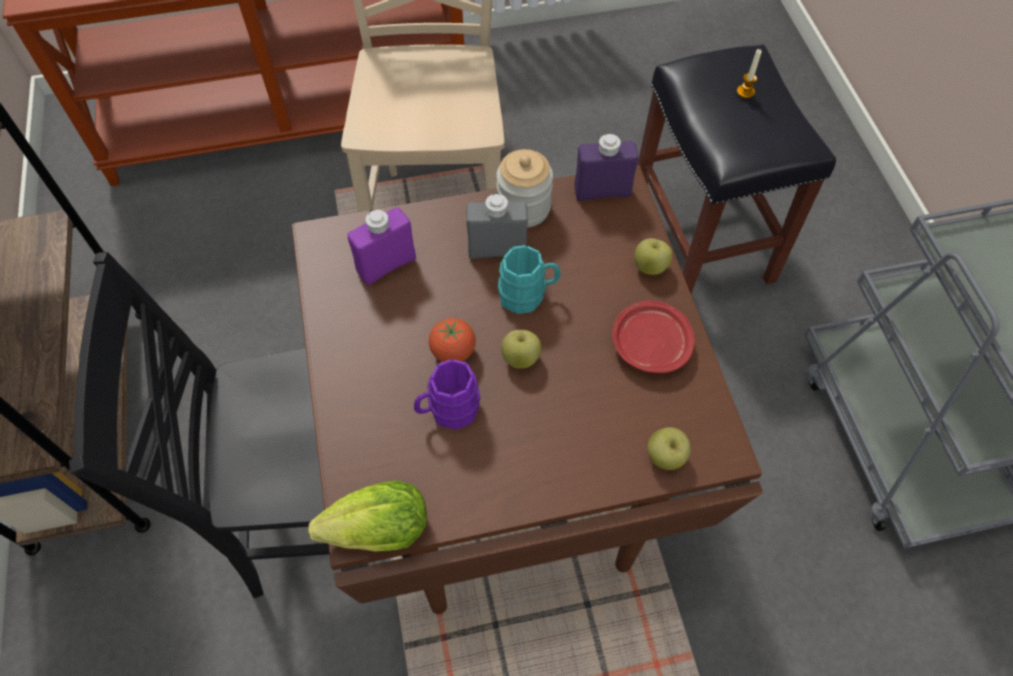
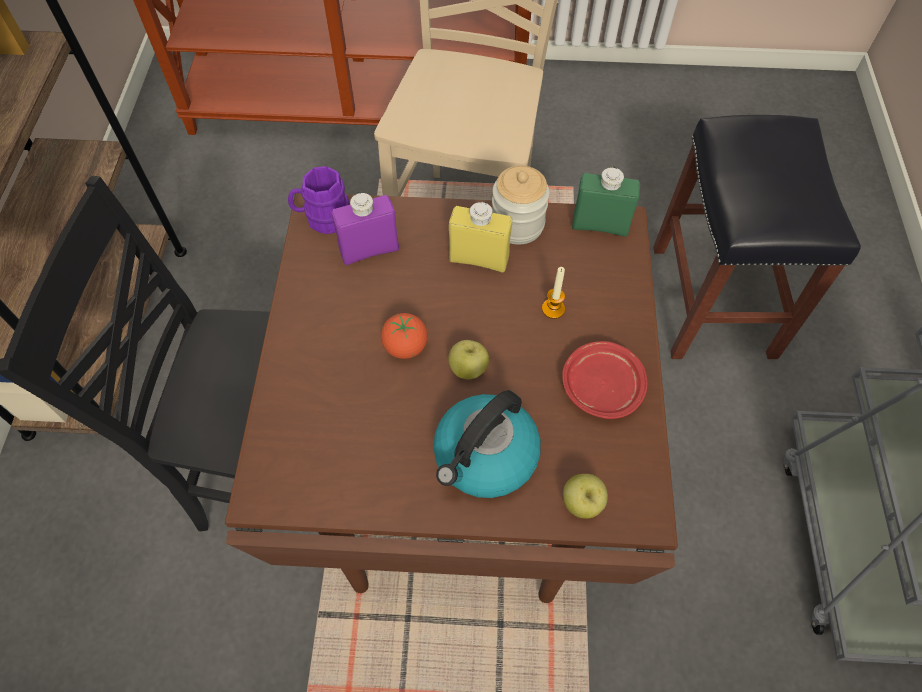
camera: 15 degrees right, 0 degrees up
(372, 531) = (273, 499): lettuce -> none
(448, 410) = (382, 402): purple mug -> purple mug (322, 218)
(497, 250) = (479, 259): grey bottle -> yellow bottle
(528, 295) = (495, 309): turquoise mug -> none
(563, 437) = (485, 457): none -> kettle
(602, 191) = (600, 225): purple bottle -> green bottle
(650, 267) = (625, 310): apple -> none
(745, 92) = (783, 160): candle -> candle (553, 309)

